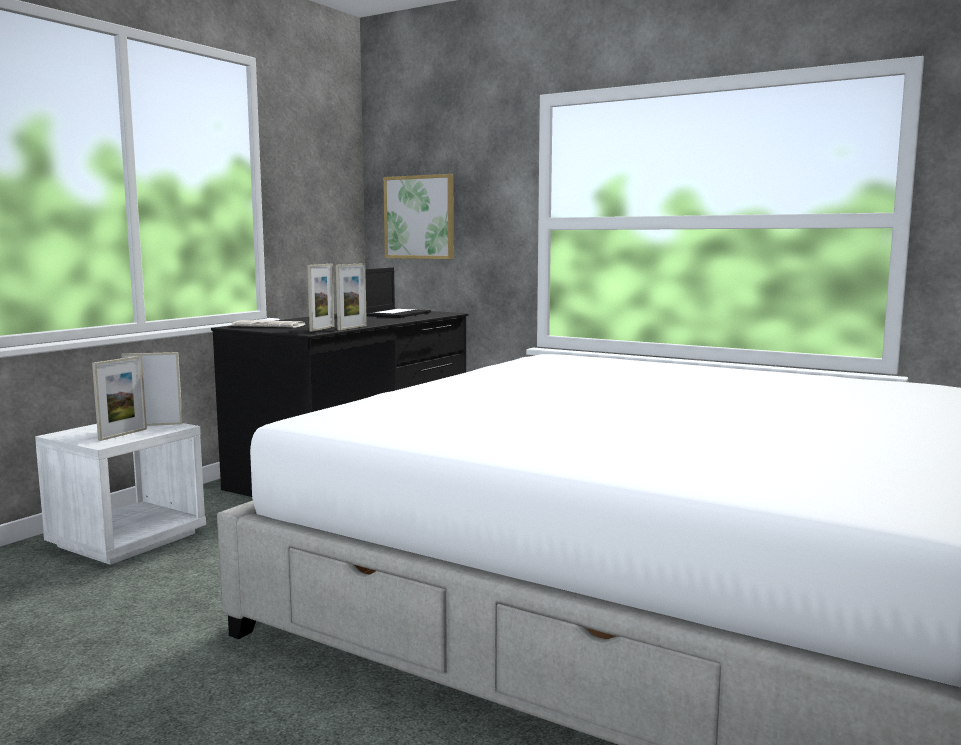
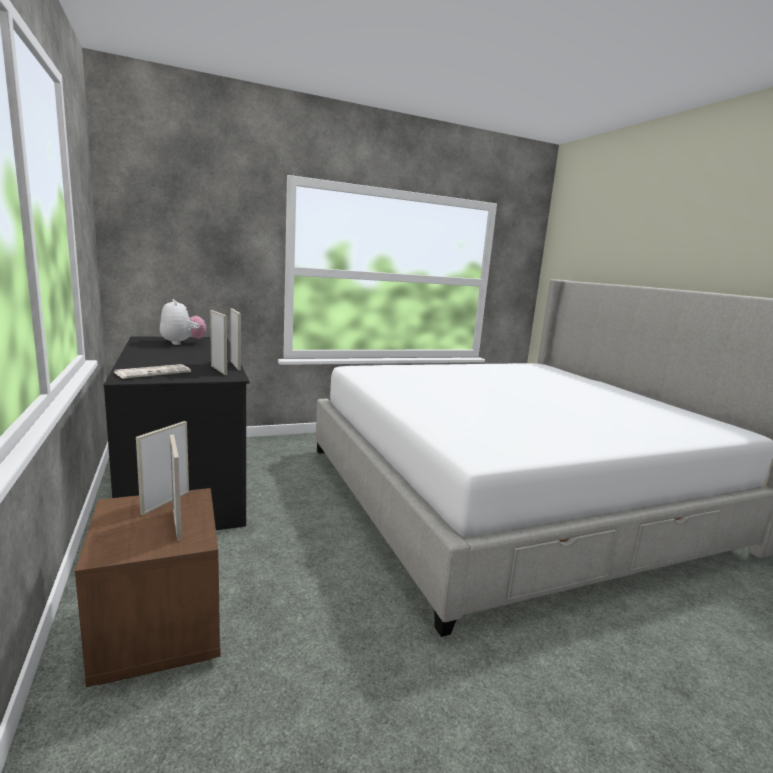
camera: 55 degrees left, 5 degrees up
(128, 540) = (158, 631): white nightstand -> brown nightstand
(396, 314) = (182, 343): laptop -> plush toy
(419, 217) = (169, 257): picture -> none

